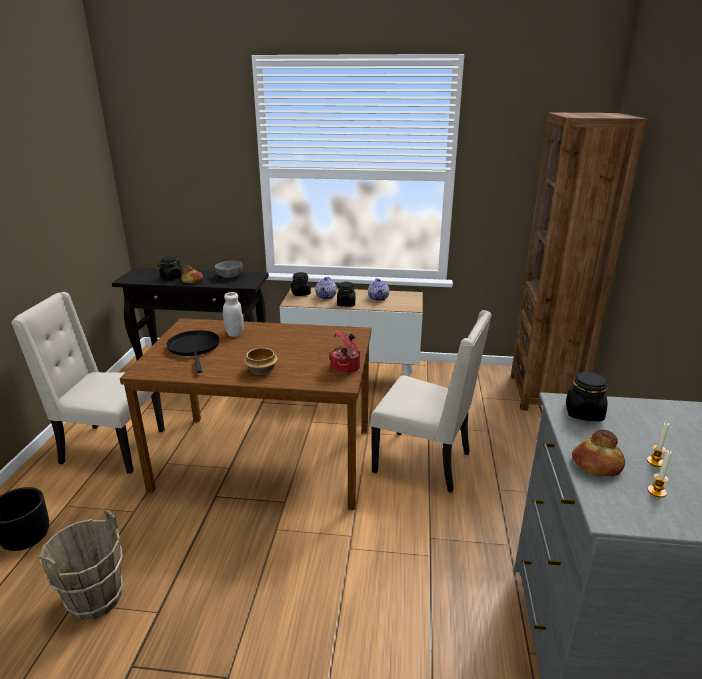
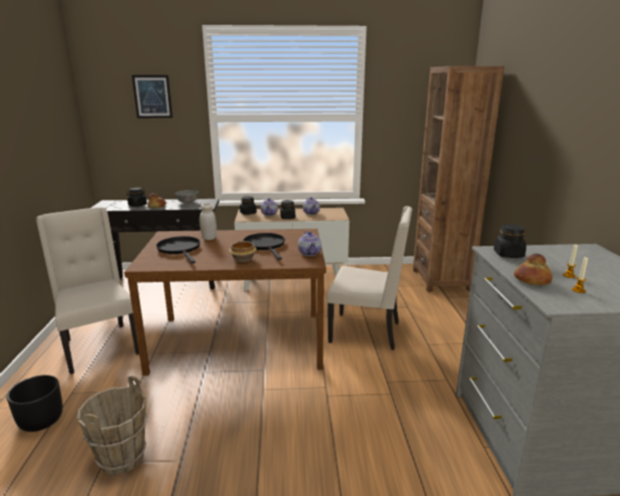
camera: 10 degrees left, 5 degrees down
(110, 448) = (100, 346): beige chair -> beige chair turned 60 degrees clockwise
(193, 144) = (152, 96): none -> picture
(296, 350) = (265, 245): none -> black frying pan
(346, 367) = (309, 253): cooking pot -> teapot

